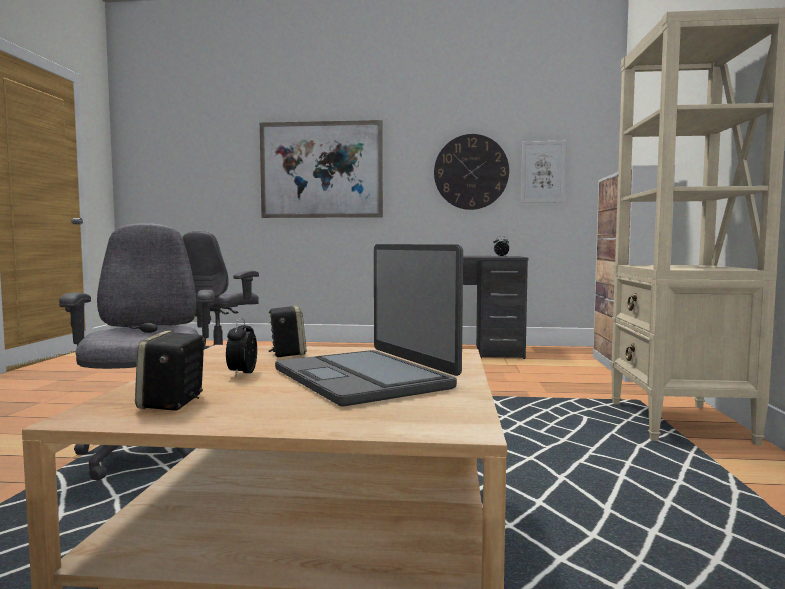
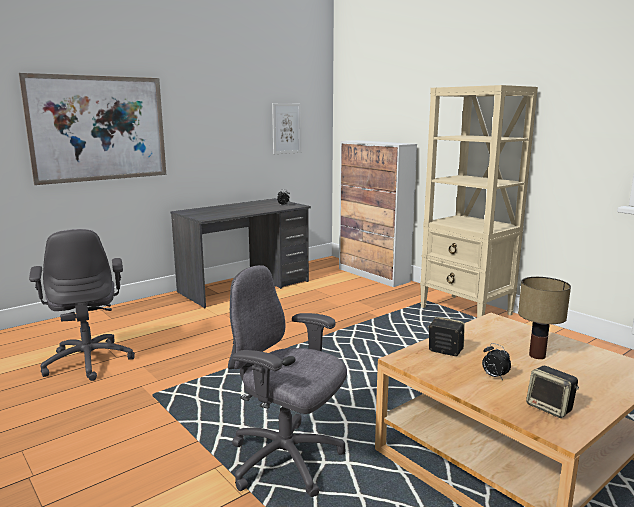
camera: 45 degrees left, 10 degrees up
(364, 378) = (537, 355): laptop -> table lamp
(471, 172) = (236, 129): wall clock -> none

